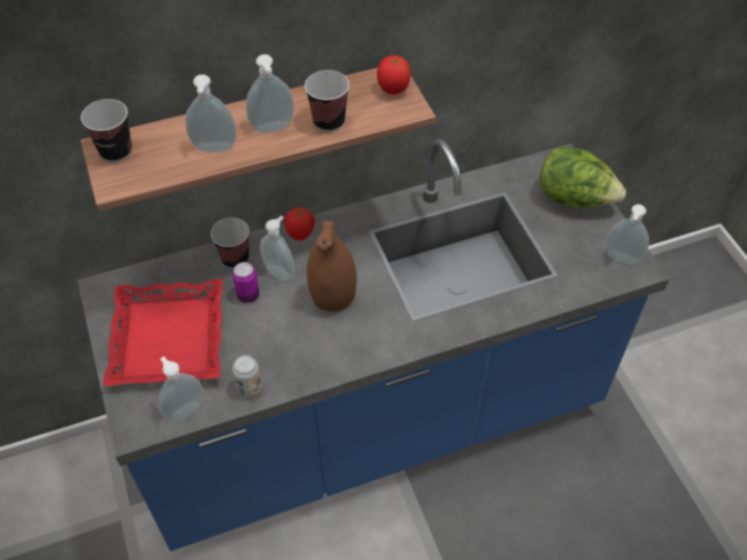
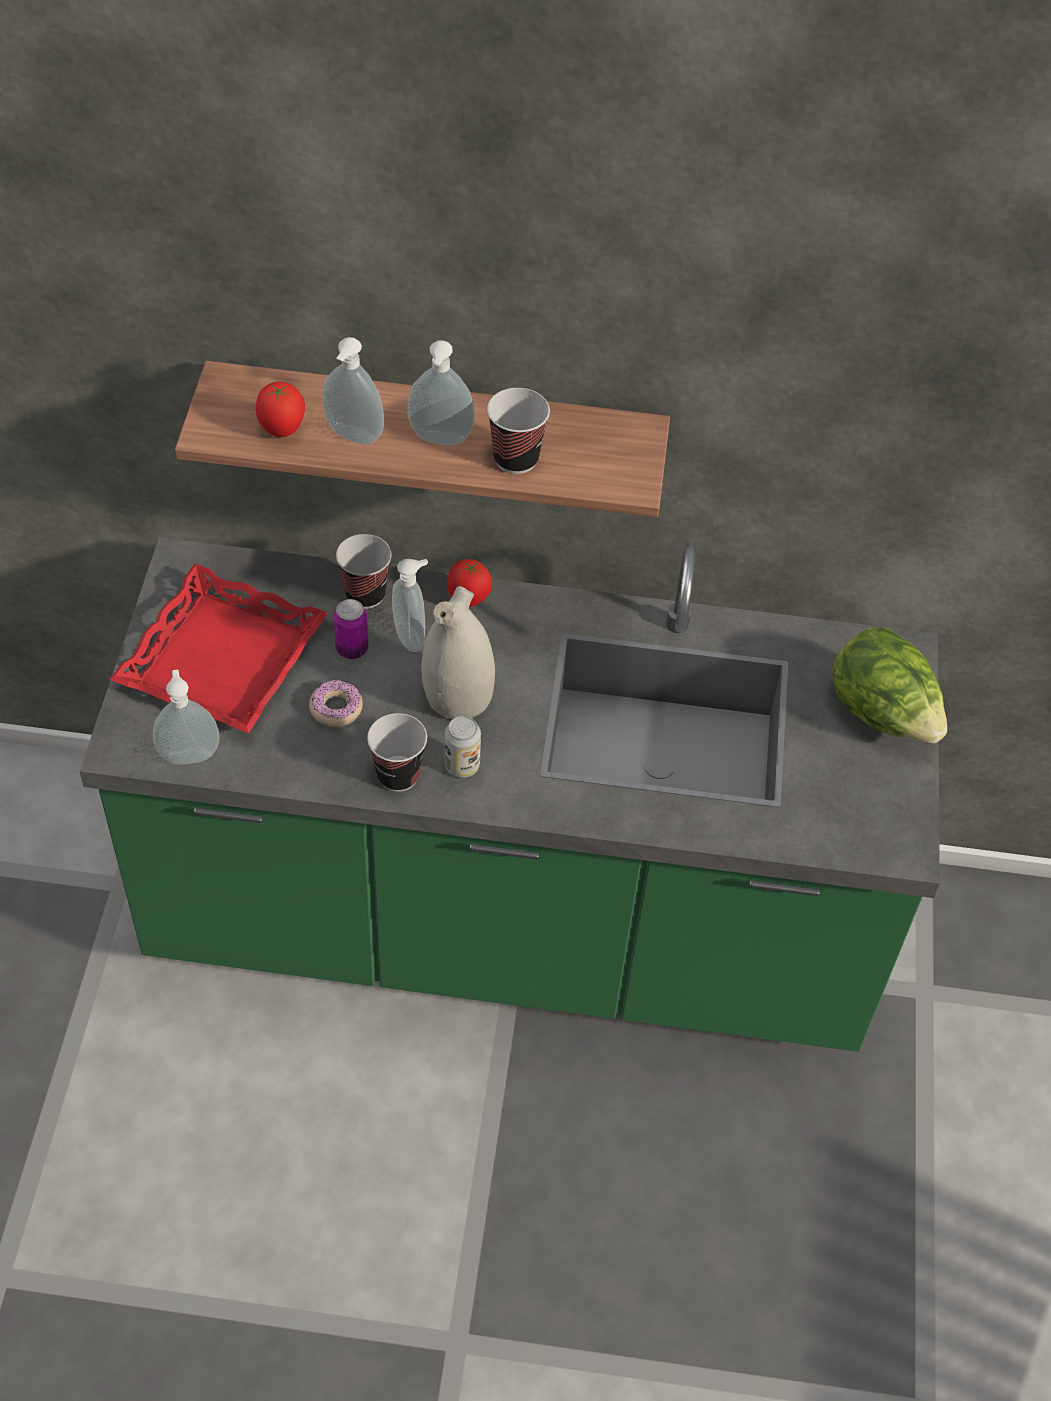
camera: 25 degrees right, 0 degrees up
(116, 151) = (236, 392): cup -> cup (398, 775)
(250, 388) = (282, 764): can -> can (462, 765)
(261, 337) = (336, 708): none -> donut
(333, 297) = (457, 698): brown vase -> white vase
(373, 424) = (511, 928): blue counter -> green counter
(393, 90) = (628, 450): tomato -> tomato (281, 430)
(621, 259) = (887, 826): soap dispenser -> none

